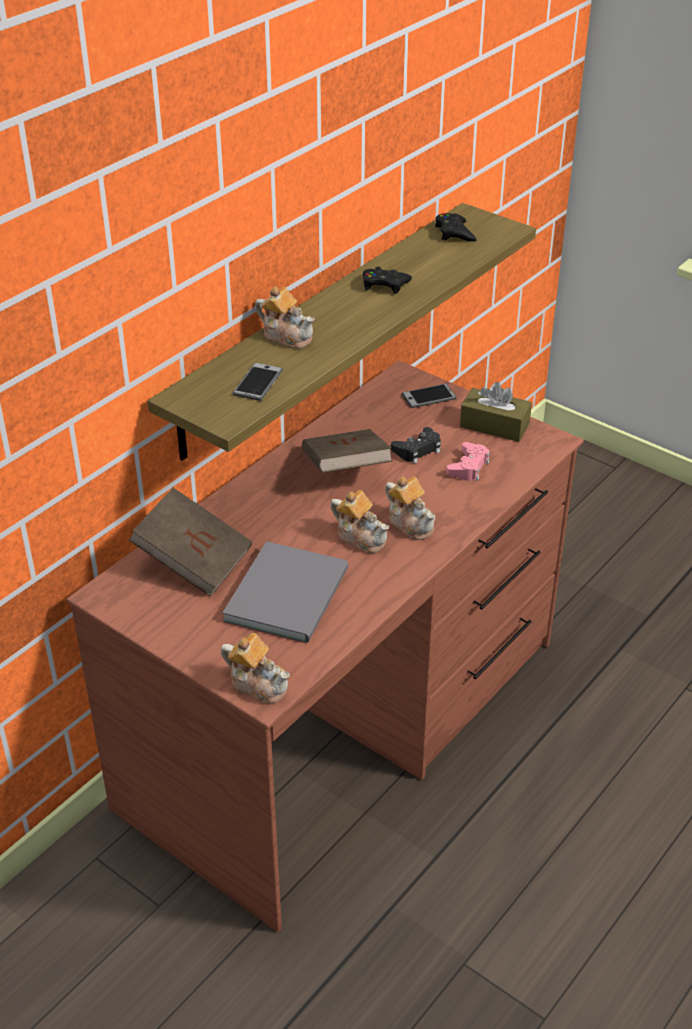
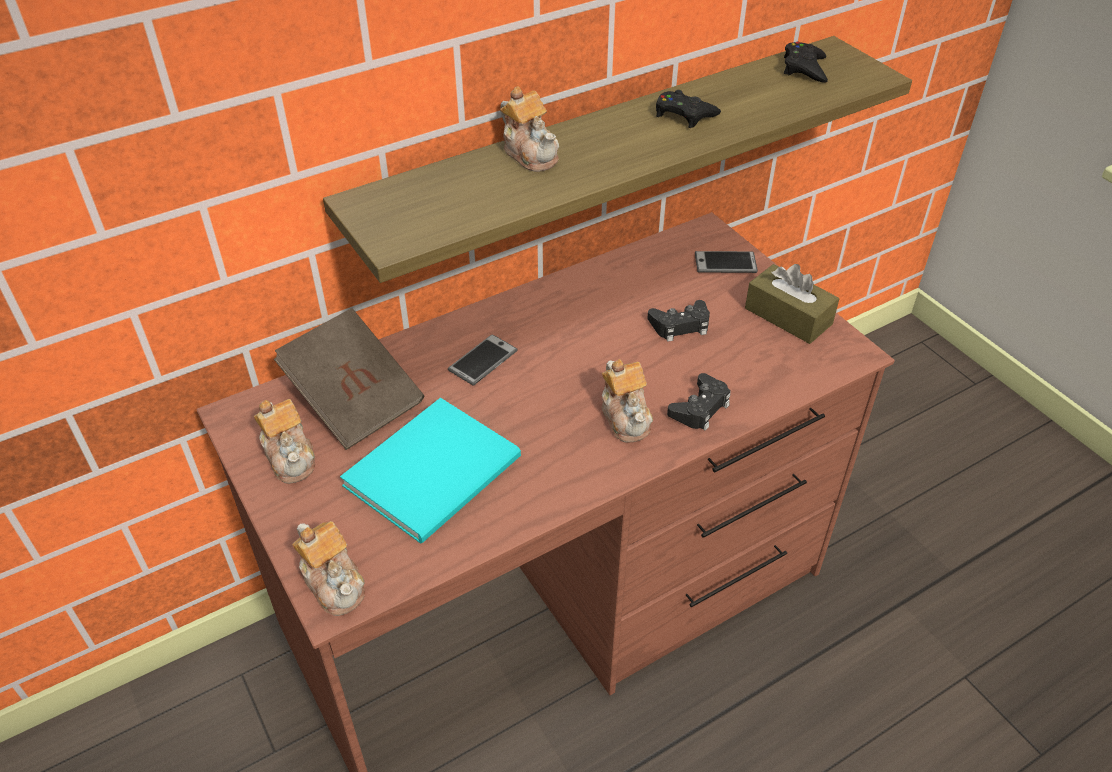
camera: 20 degrees right, 5 degrees up
(258, 383) = (460, 203): phone -> phone (483, 361)
(291, 593) = (438, 471): grey book -> turquoise book
(345, 470) = (583, 330): brown book -> none
(361, 537) = (558, 419): teapot -> teapot (290, 456)
(461, 504) = (700, 408): none -> black game controller
(468, 467) = (732, 361): pink game controller -> none

